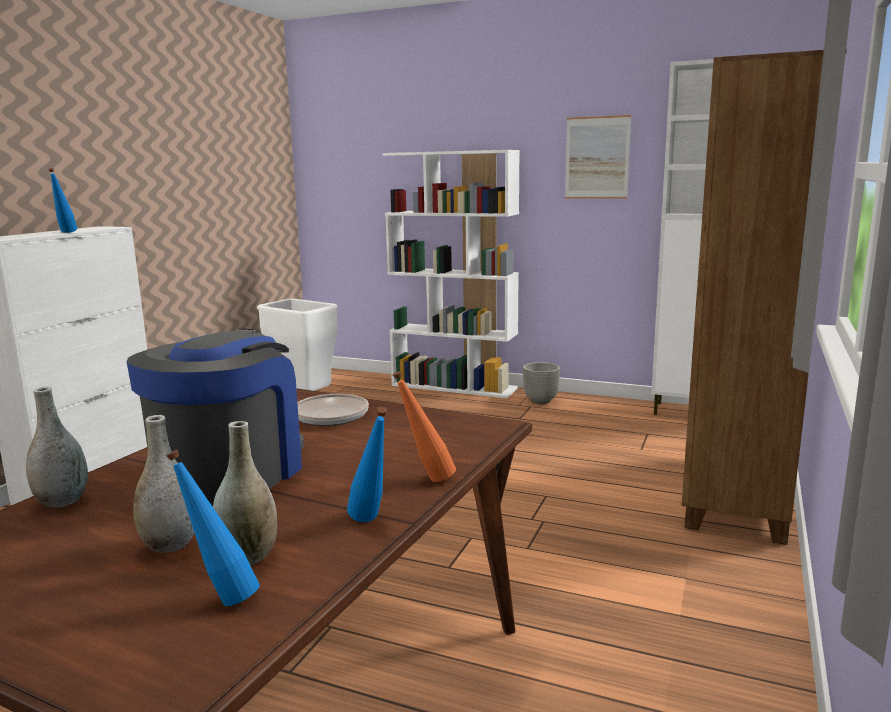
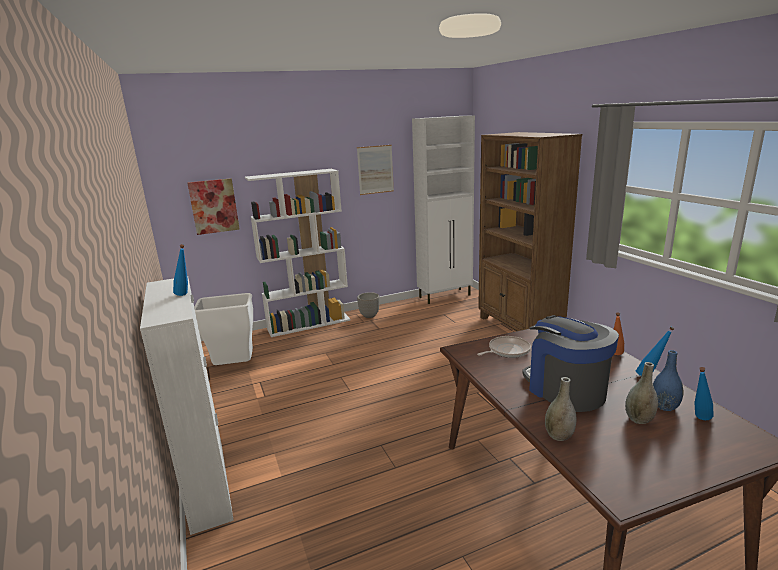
camera: 45 degrees left, 5 degrees up
(248, 557) = (664, 406): grey vase -> blue vase
(361, 191) = (214, 206): none -> picture

